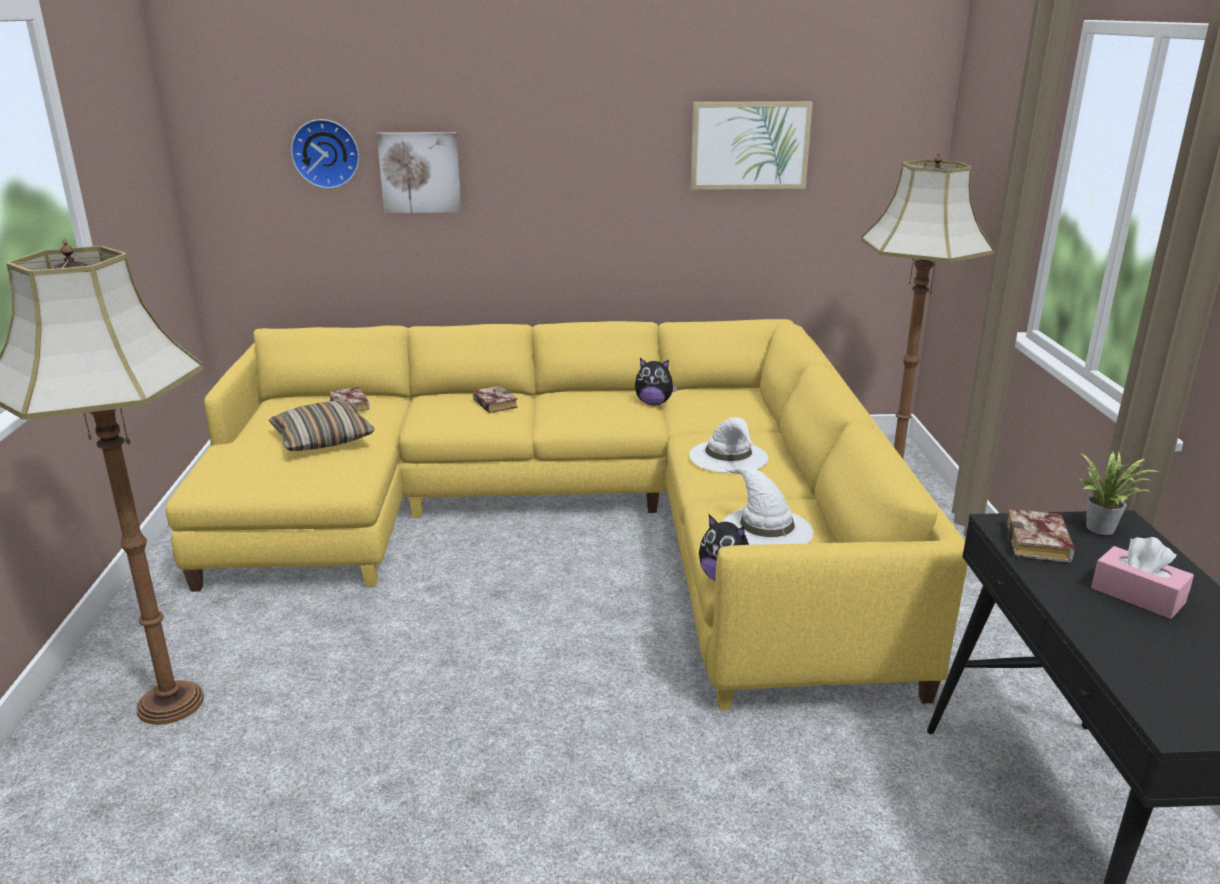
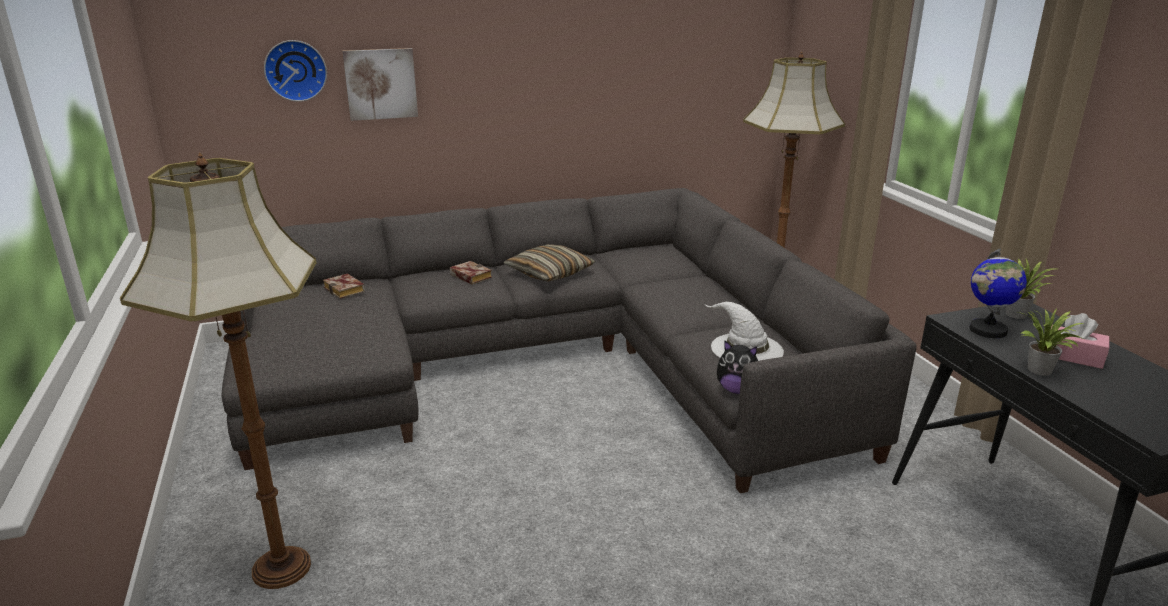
camera: 15 degrees left, 0 degrees up
(323, 439) = (339, 320): pillow -> pillow (549, 273)
(573, 519) = (548, 364): yellow sofa -> grey sofa
(654, 403) = (598, 263): plush toy -> none
(729, 457) = (684, 298): white hat -> none
(749, 145) = (647, 51): picture -> none
(1040, 545) = (987, 330): book -> globe
(1072, 610) = (1040, 371): none -> potted plant

